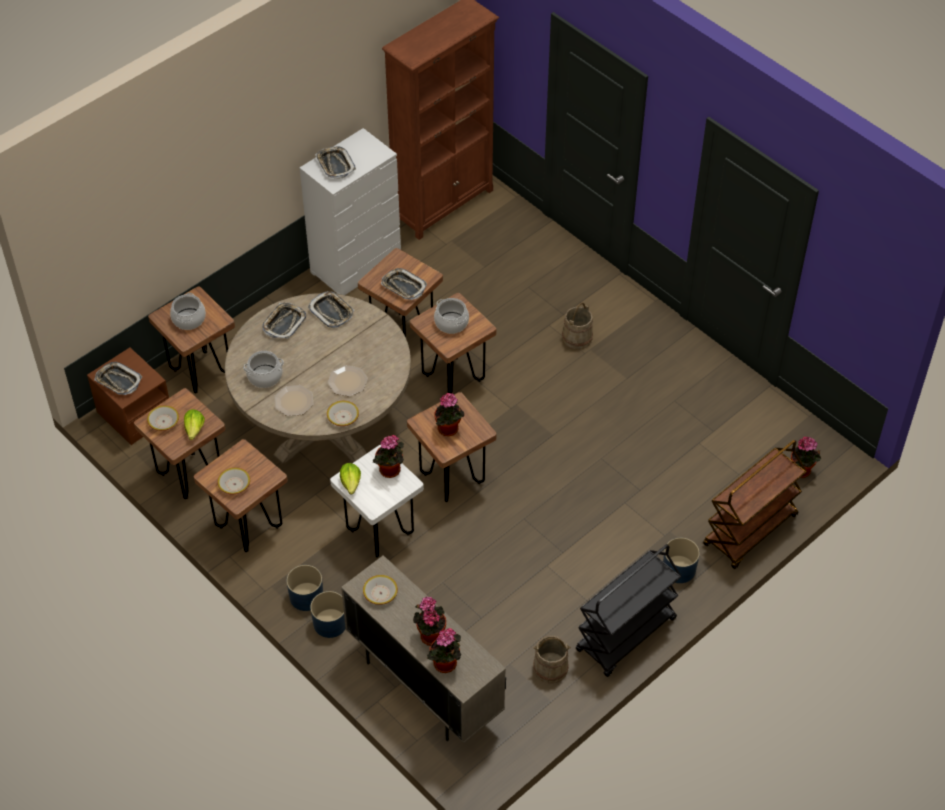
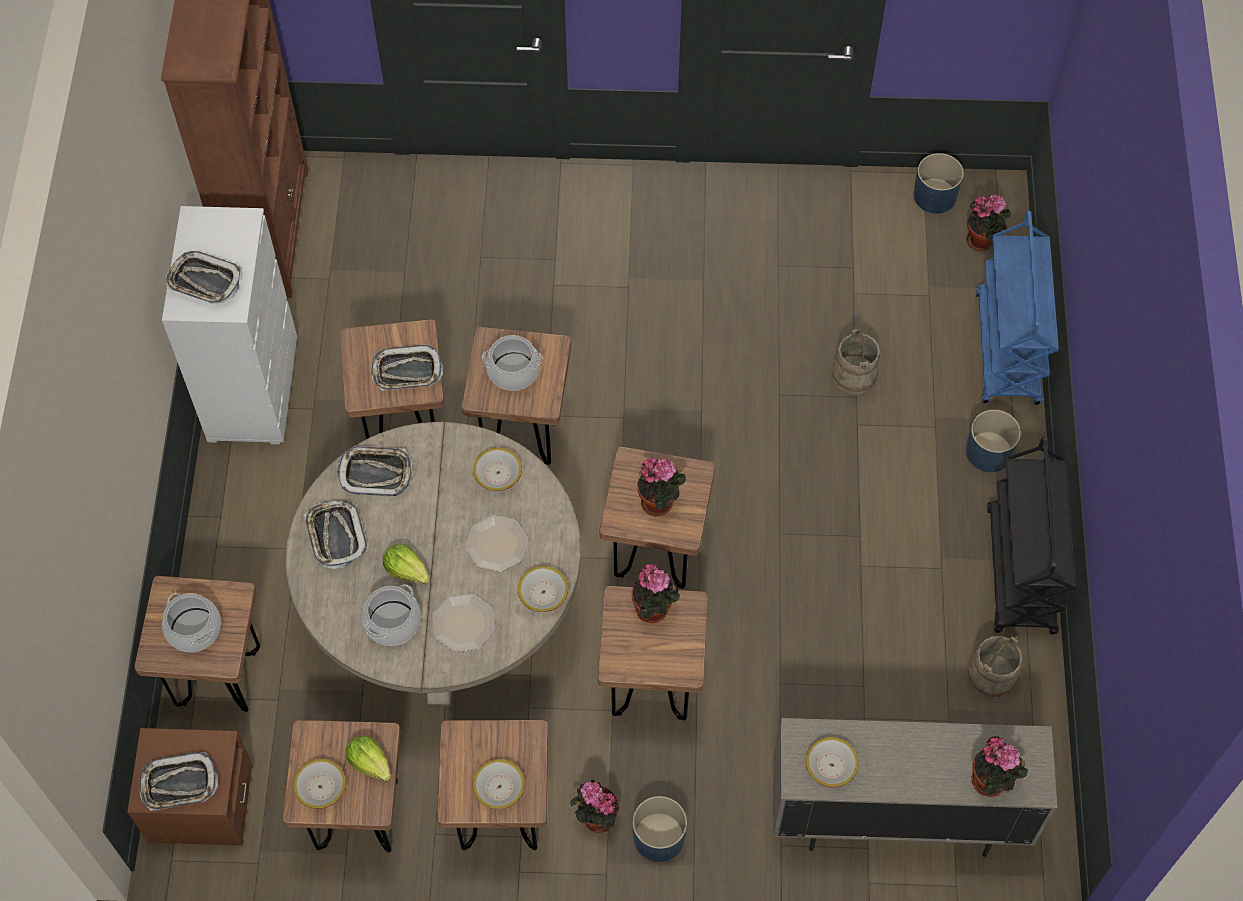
camera: 45 degrees left, 10 degrees up
(330, 623) = (719, 843): blue planter -> blue planter (935, 196)
(351, 483) = (628, 663): lettuce -> lettuce (407, 570)
(380, 533) = (651, 688): white stool -> brown stool
(384, 353) = (498, 473): none -> bowl
(430, 634) = (936, 763): potted plant -> potted plant (596, 817)
(577, 337) = (600, 275): beige bucket -> beige bucket (854, 375)
(750, 531) = (1007, 349): brown cart -> blue cart

